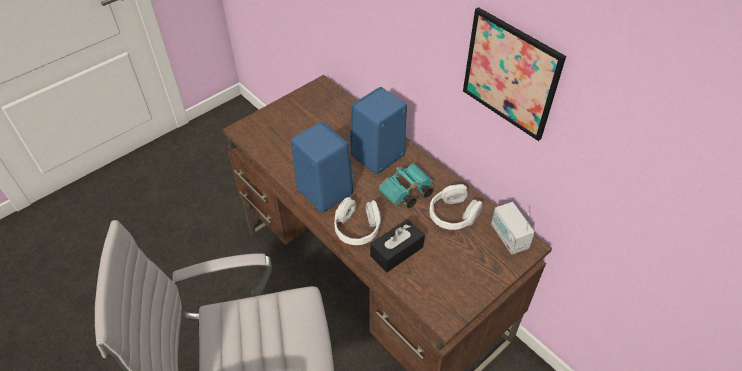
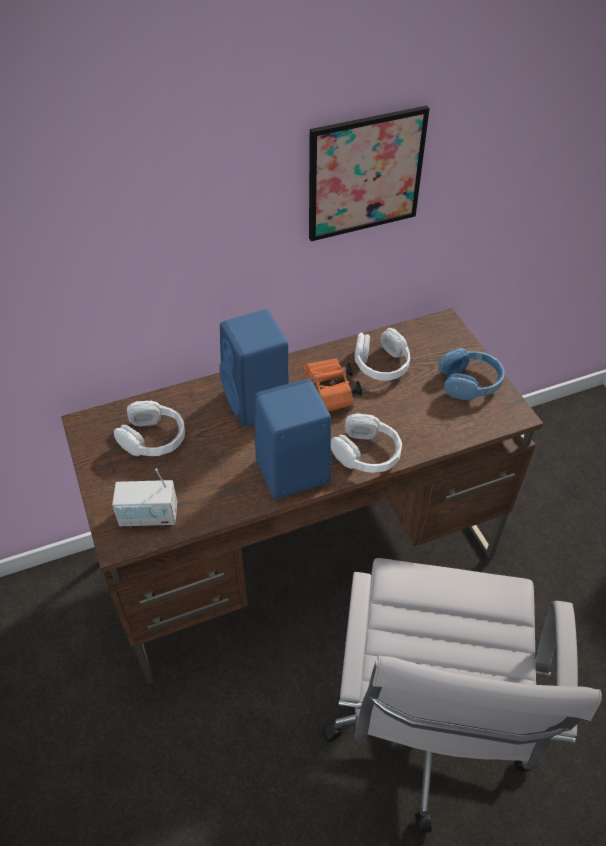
camera: 70 degrees left, 0 degrees up
(323, 118) = (153, 438): none -> white headphones
(396, 251) = (415, 427): black tissue box -> none
(406, 193) = (331, 393): turquoise binoculars -> orange binoculars
(465, 278) = (470, 382): none -> blue headphones
(509, 237) = (429, 333): radio -> radio (149, 516)

